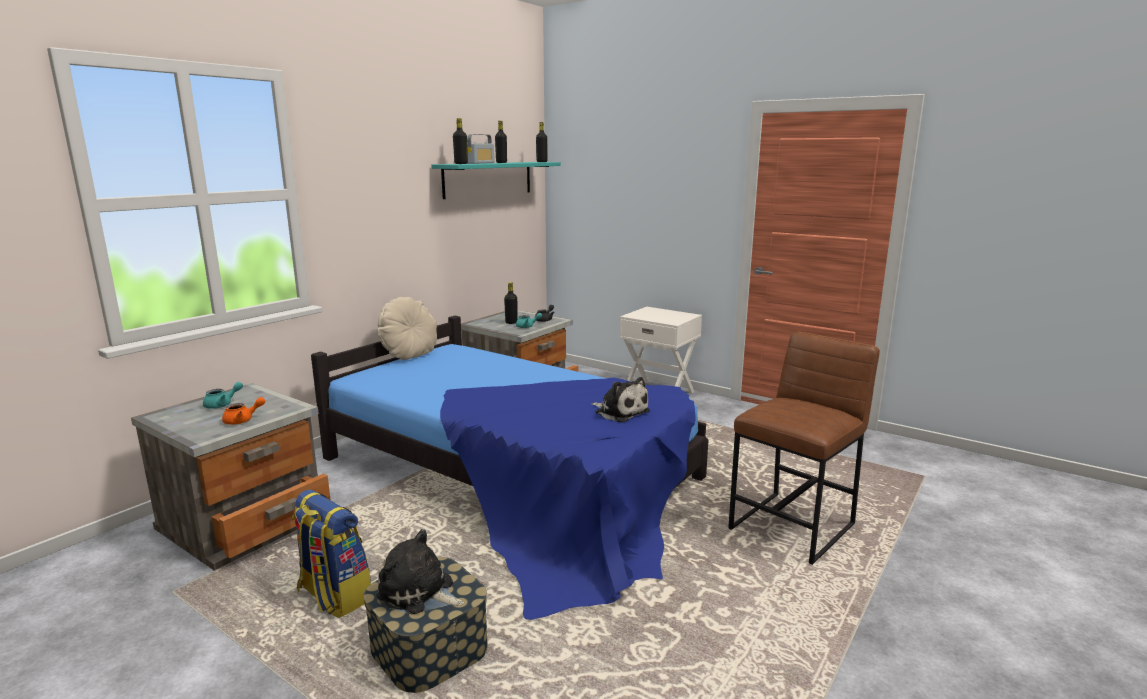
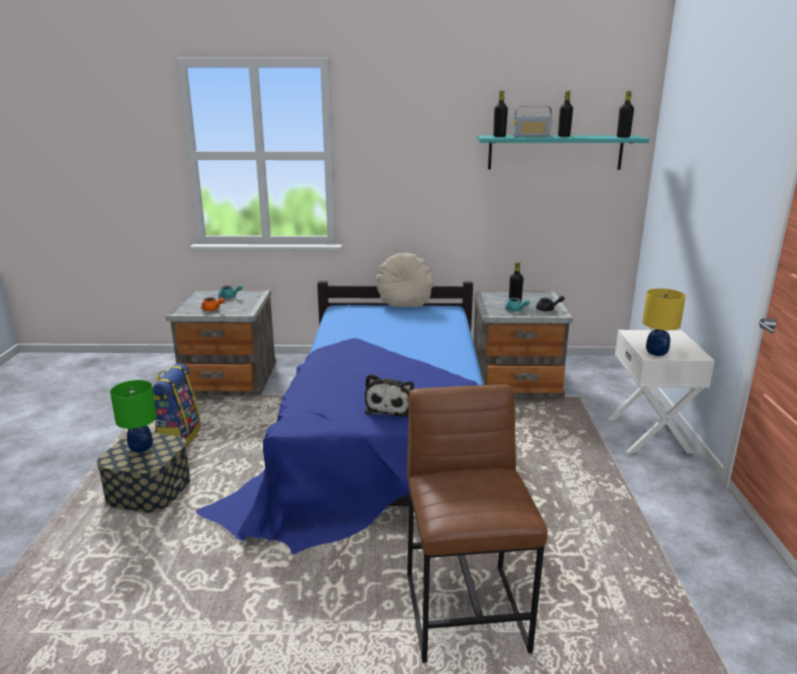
camera: 55 degrees right, 5 degrees up
(419, 593) = (140, 449): plush toy -> green table lamp
(672, 320) = (655, 353): none -> yellow table lamp
(793, 526) = (465, 610): brown chair -> brown chair turned 105 degrees counterclockwise

